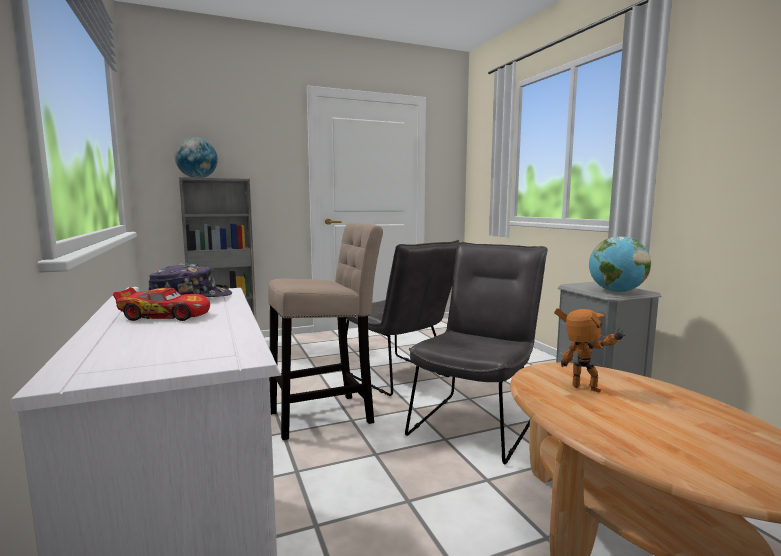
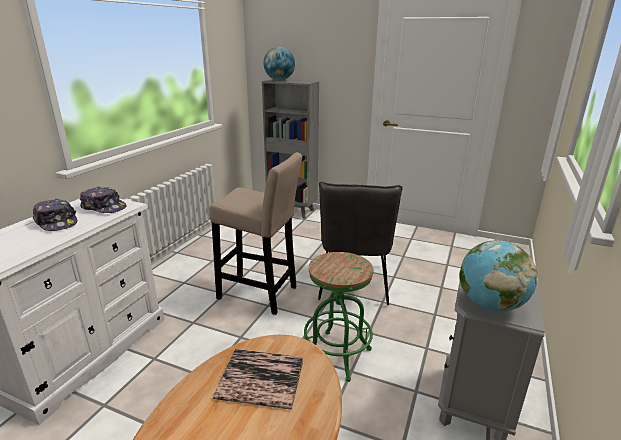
camera: 45 degrees right, 15 degrees up
(166, 316) = (57, 222): toy car -> cap
(477, 422) = (337, 355): grey chair -> green stool
(585, 390) = (260, 379): toy robot -> book

